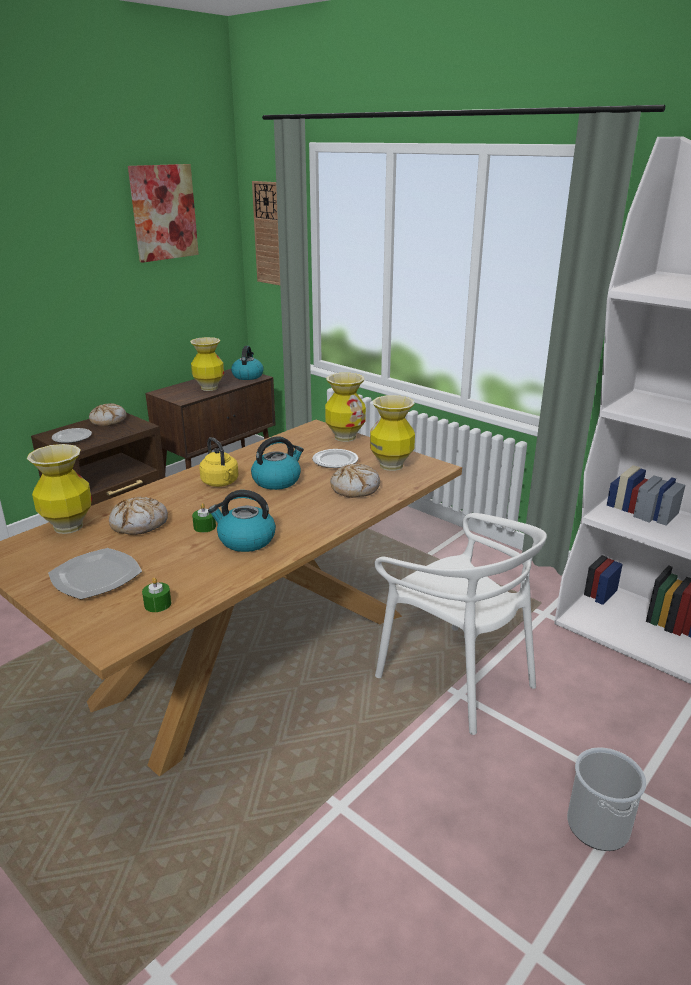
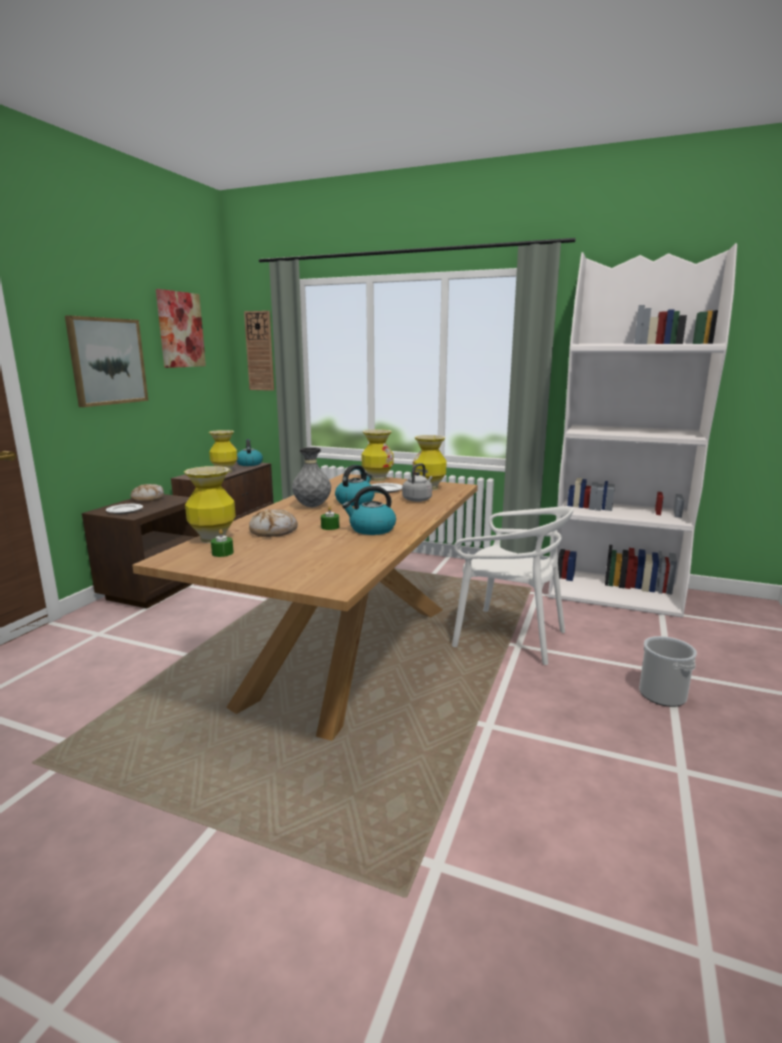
camera: 20 degrees left, 10 degrees down
(61, 263) = (107, 361): none -> picture
(94, 576) = (274, 559): plate -> none
(157, 604) = (347, 565): green candle -> green candle (222, 553)
(221, 483) = (312, 506): yellow kettle -> grey vase
(355, 488) = (418, 499): bread -> grey kettle

